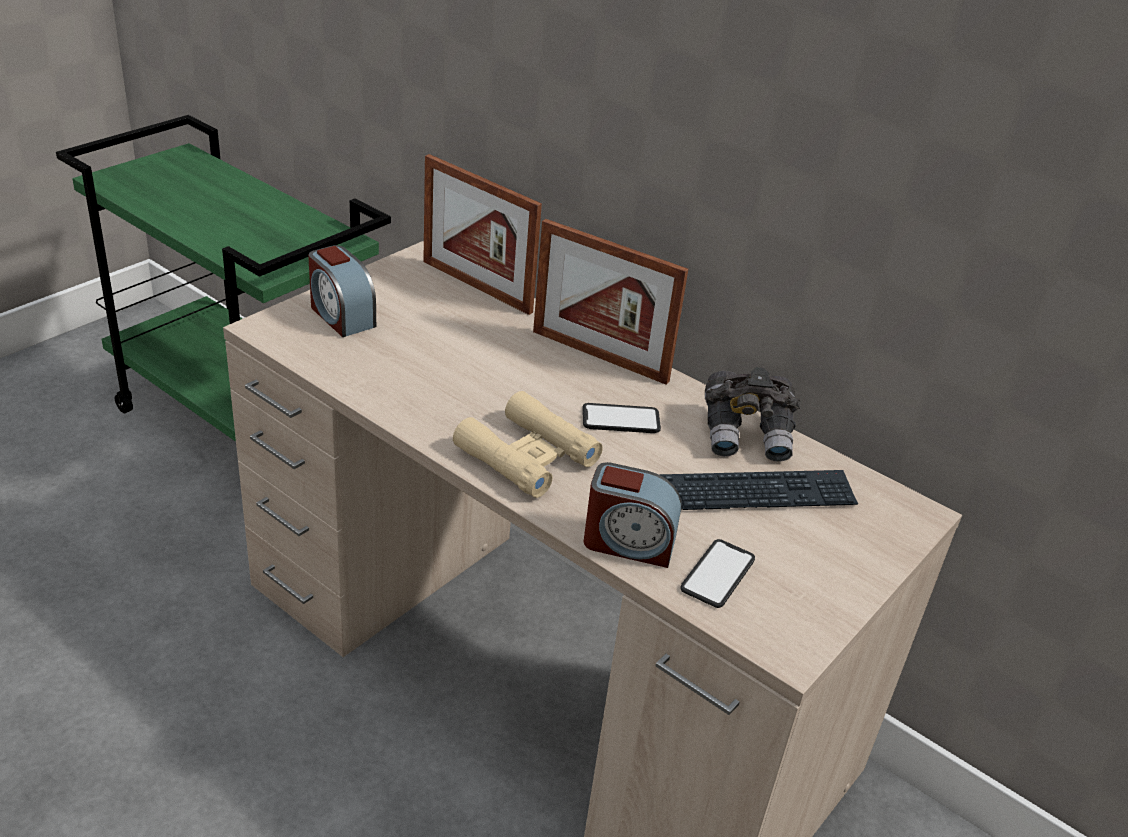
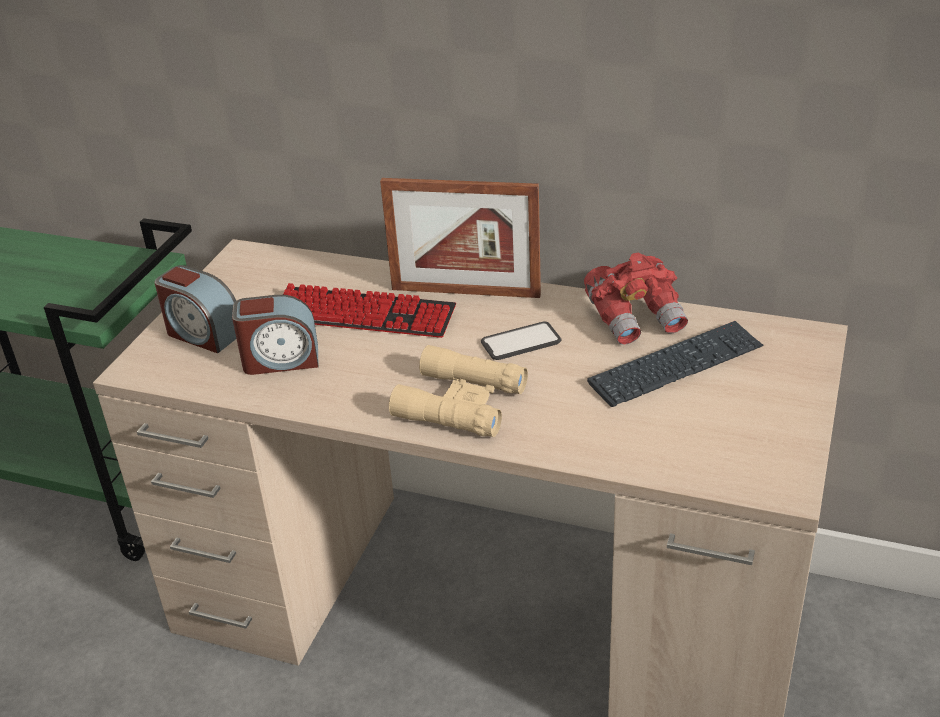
camera: 15 degrees left, 0 degrees up
(476, 286) = (312, 265): picture frame -> none
(491, 346) = (363, 315): none -> keyboard
(628, 543) = (597, 447): alarm clock -> alarm clock (280, 360)
(717, 574) = (688, 446): phone -> none
(747, 435) = (636, 318): grey binoculars -> red binoculars

